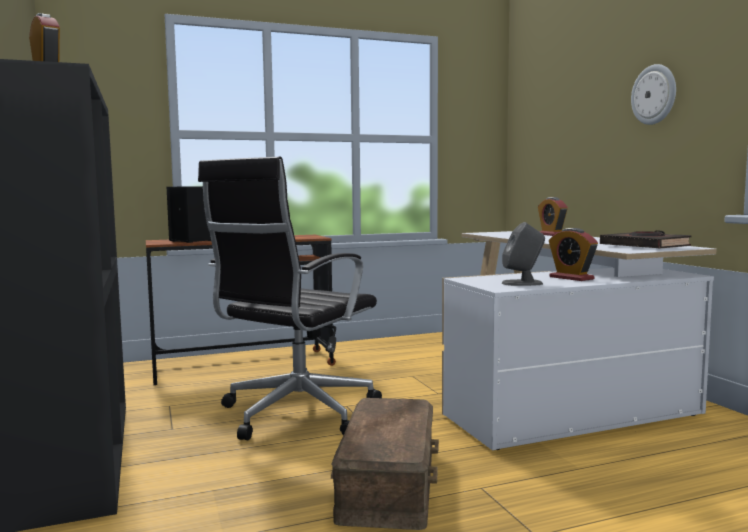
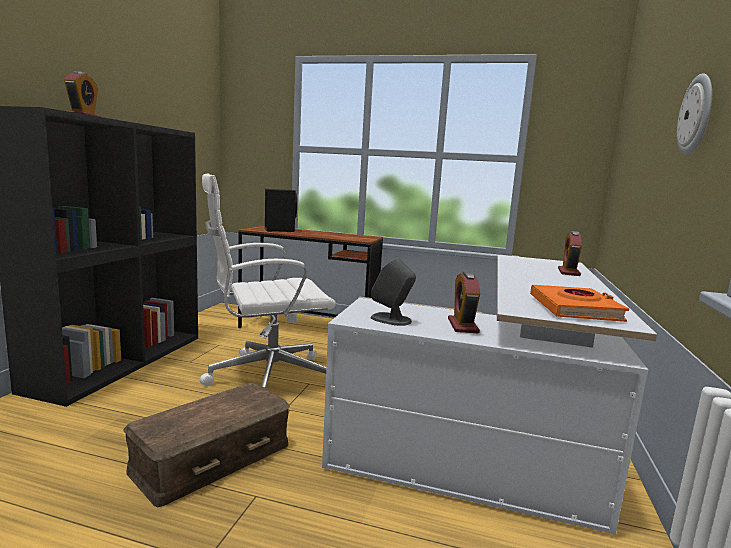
camera: 35 degrees right, 5 degrees up
(295, 414) = (266, 378): black office chair -> white office chair
(644, 246) = (574, 309): black book -> orange book

